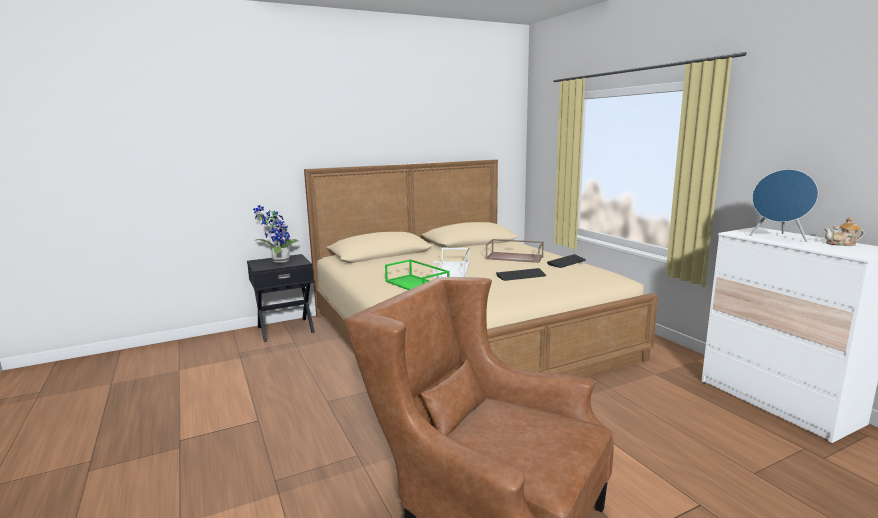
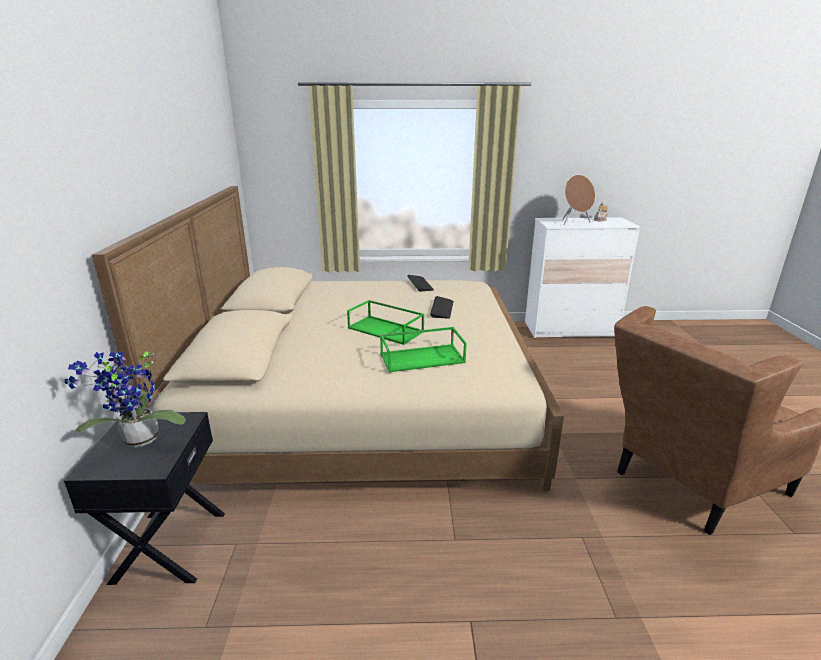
camera: 65 degrees left, 10 degrees up
(453, 270) = (386, 330): white tray -> green tray
(515, 257) = (377, 295): brown tray -> none
(778, 238) = (574, 223): blue speaker -> brown speaker

